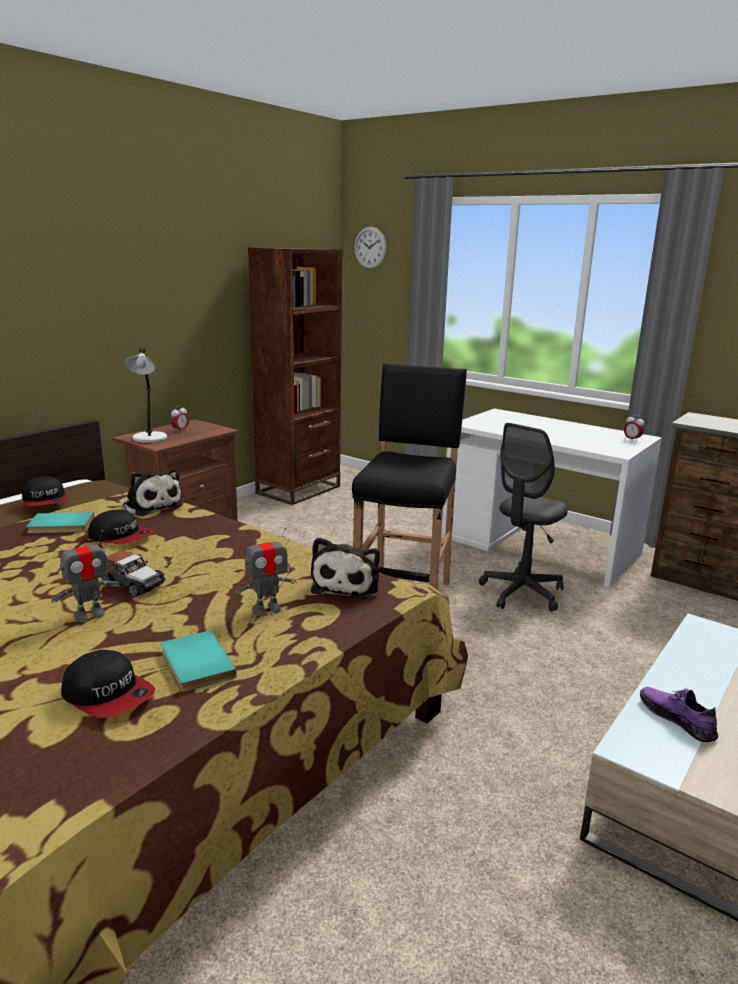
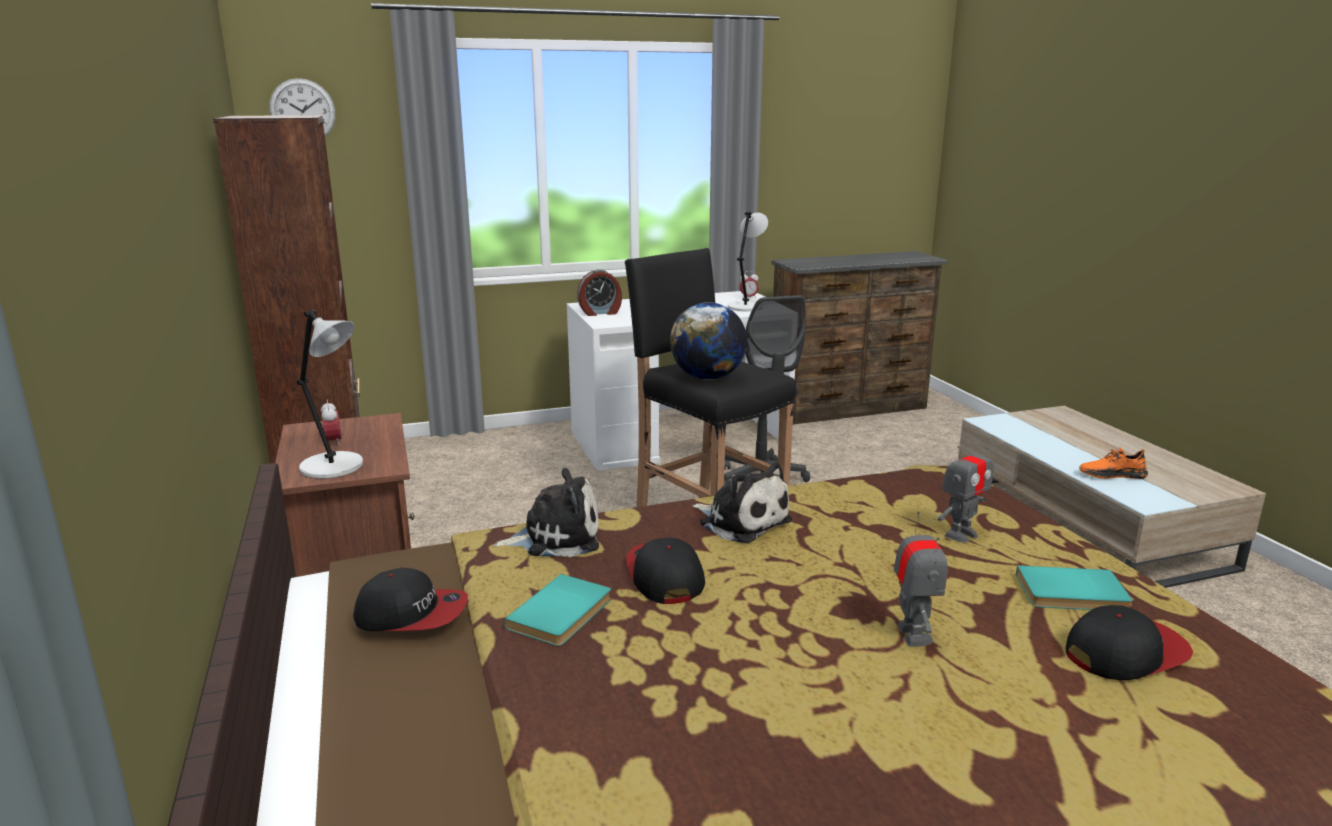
camera: 55 degrees left, 0 degrees up
(121, 537) = (664, 575): cap -> cap turned 75 degrees counterclockwise
(132, 584) = (840, 593): toy car -> none
(267, 609) = (960, 534): toy robot -> toy robot turned 45 degrees clockwise
(347, 584) = (923, 488): plush toy -> plush toy (741, 521)
(387, 465) = (707, 378): none -> globe
(488, 418) = (600, 313): none -> alarm clock
(603, 444) = (746, 306): none -> grey table lamp
(676, 718) = (1111, 475): purple shoe -> orange shoe

